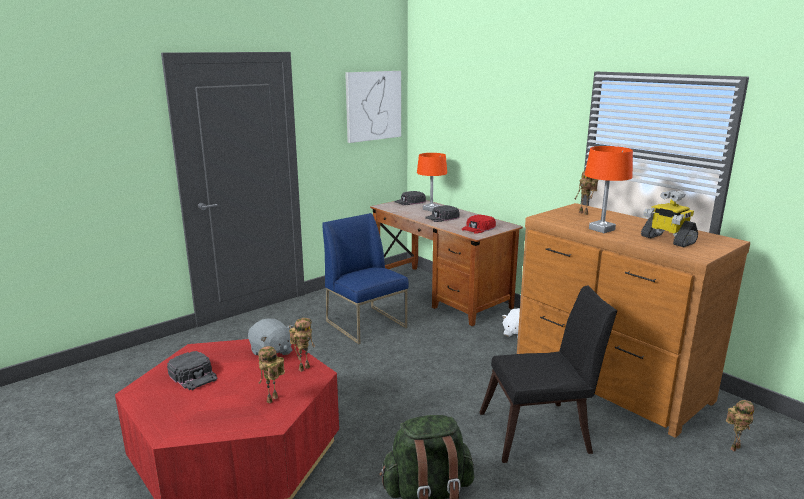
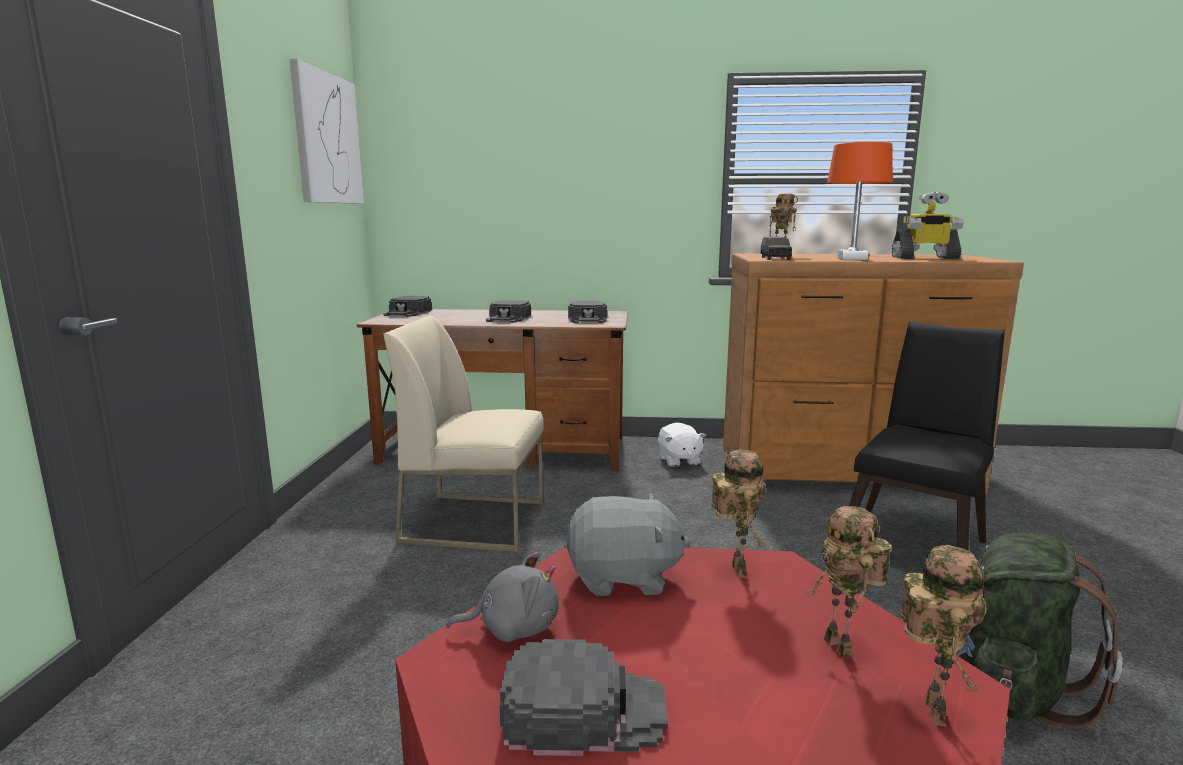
camera: 45 degrees left, 5 degrees down
(220, 350) = (513, 628): none -> grey plush toy
(366, 324) = (475, 521): blue chair -> beige chair
(431, 209) = (465, 314): orange table lamp -> none
(478, 228) = (588, 319): red cap -> black cap
(556, 217) = (775, 258): none -> toy truck
(734, 447) = (1025, 482): toy robot -> toy robot (929, 709)

